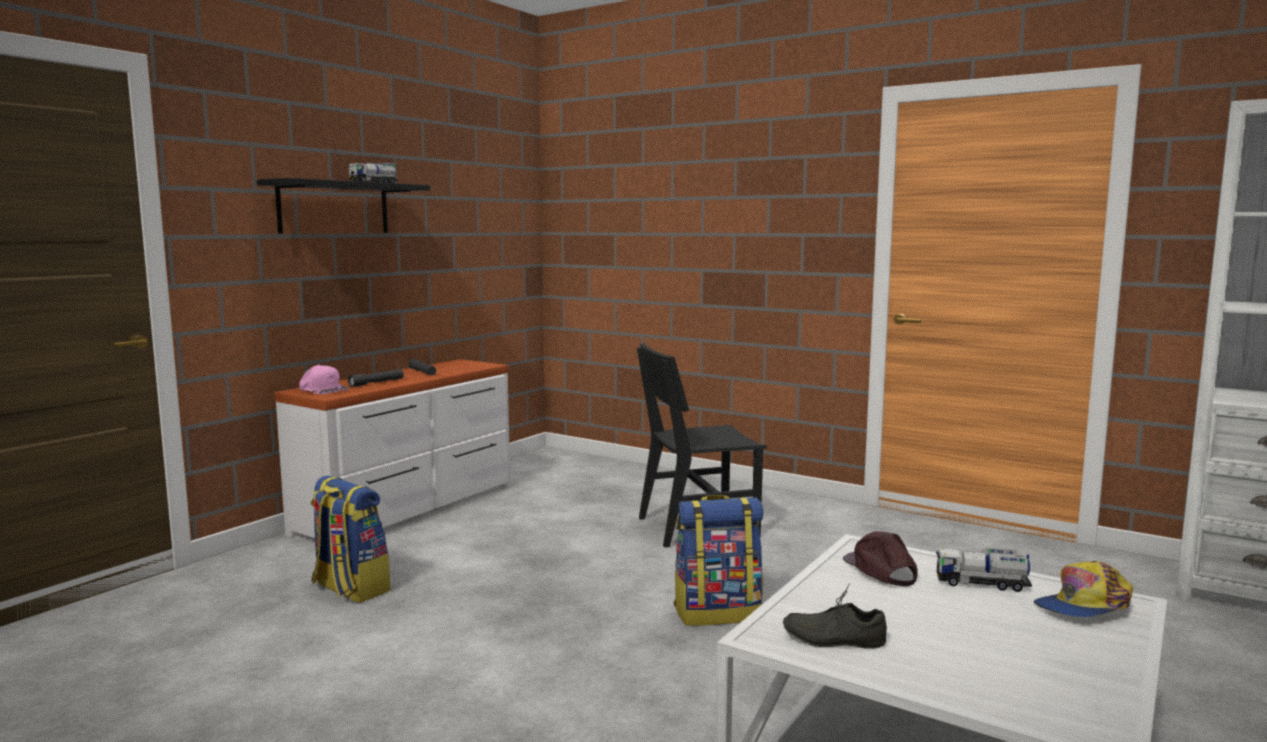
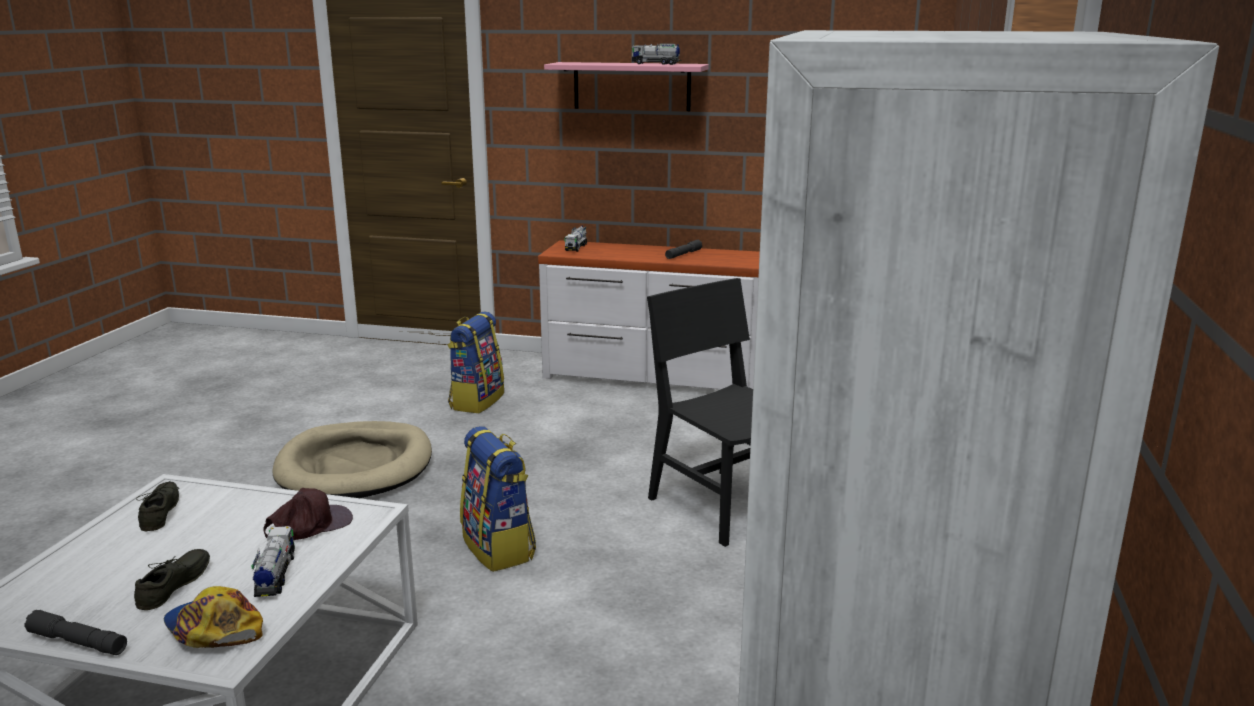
camera: 70 degrees right, 10 degrees up
(323, 390) = (576, 247): pink cap -> toy truck
(334, 208) = (632, 86): black shelf -> pink shelf
(376, 383) = (619, 253): grey flashlight -> grey flashlight (78, 642)
(457, 673) = (356, 466): none -> beige dog bed
(1007, 625) = (177, 586): none -> grey shoe

